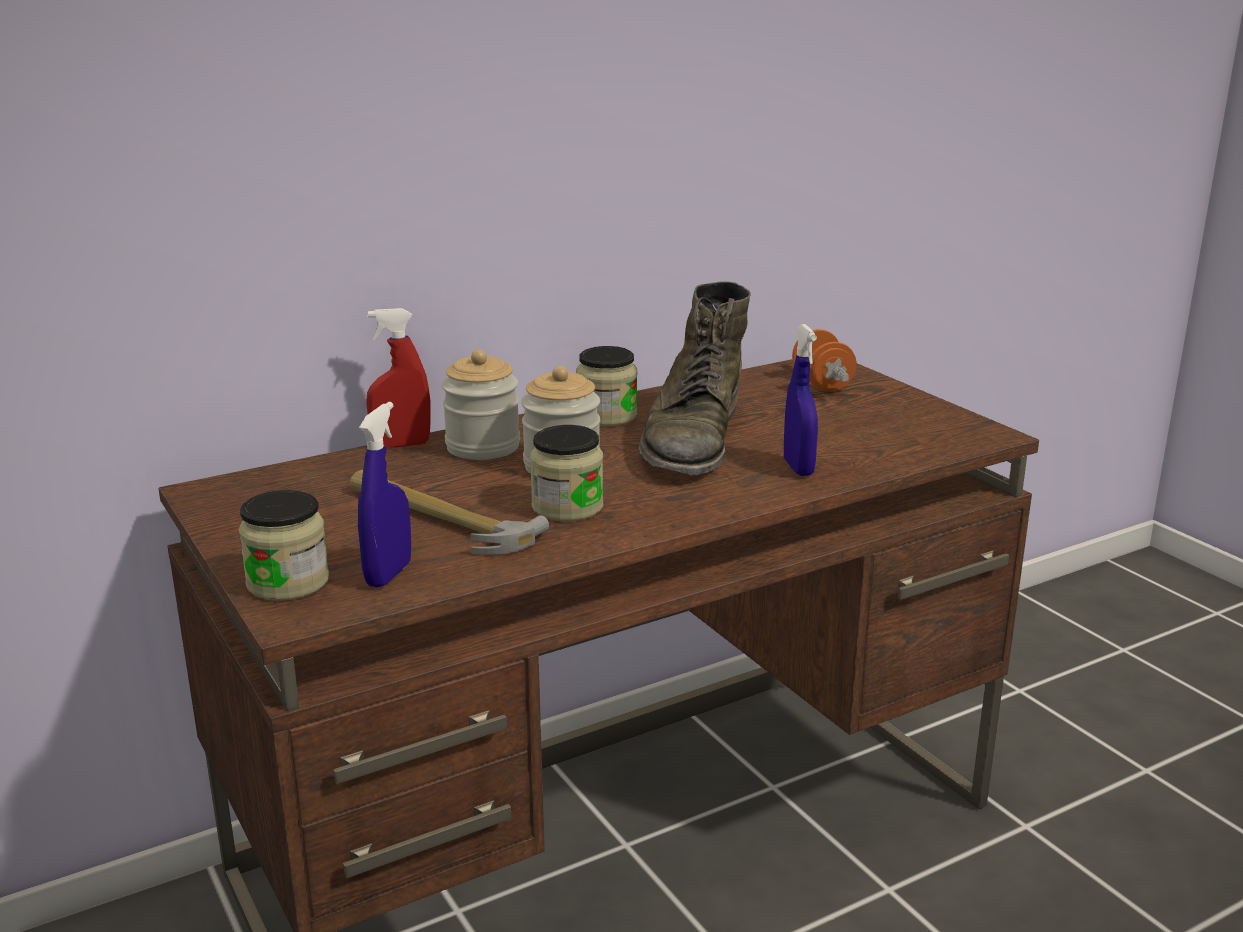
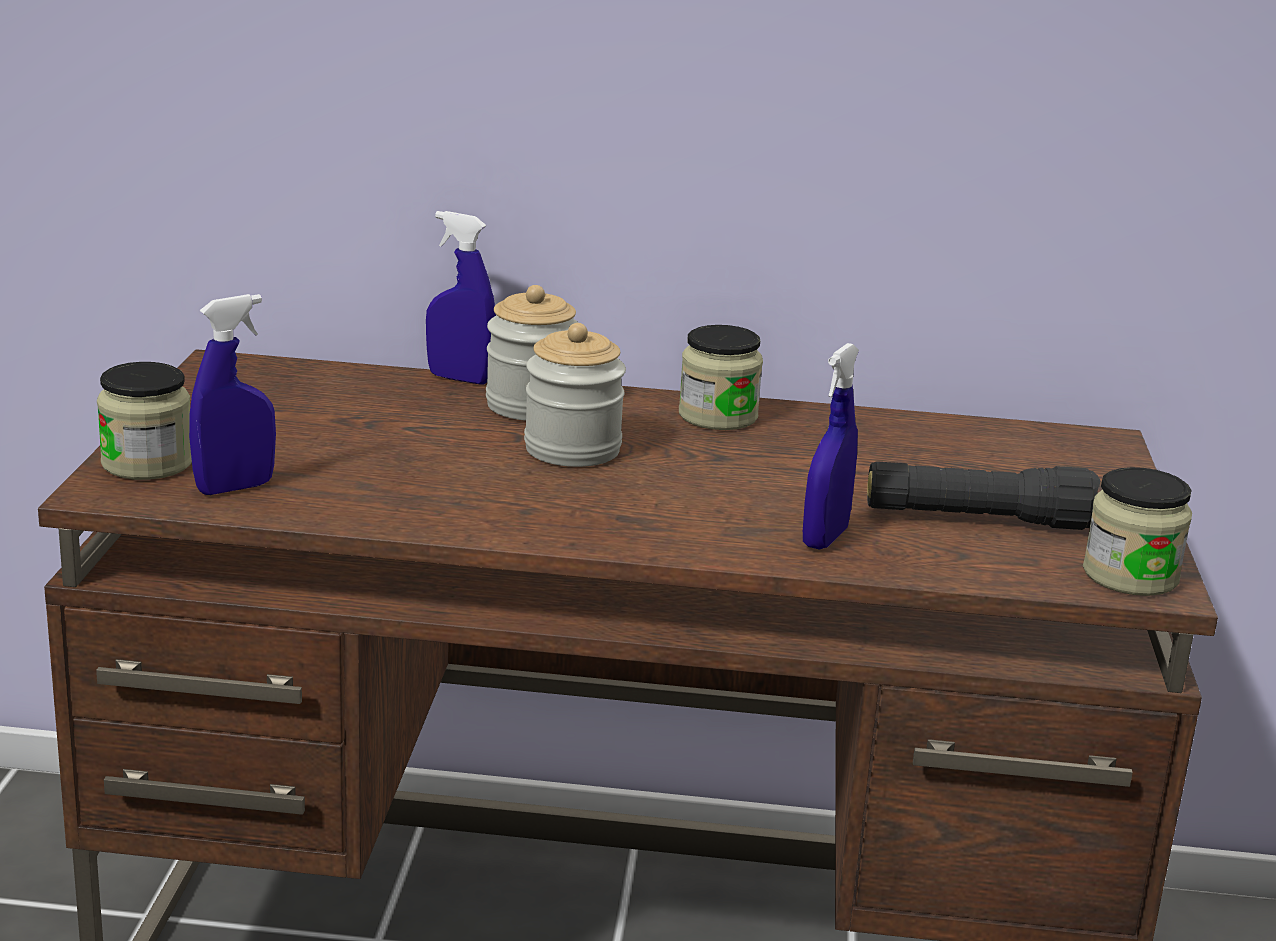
camera: 35 degrees right, 0 degrees up
(401, 444) = (460, 379): red spray bottle -> blue spray bottle
(439, 518) = (367, 456): hammer -> none
(567, 507) = (502, 489): jar -> jar (1130, 575)
(693, 439) = (765, 469): green boot -> none
(822, 384) = (1047, 462): orange dumbbell -> none
(849, 428) = (977, 520): none -> black flashlight

